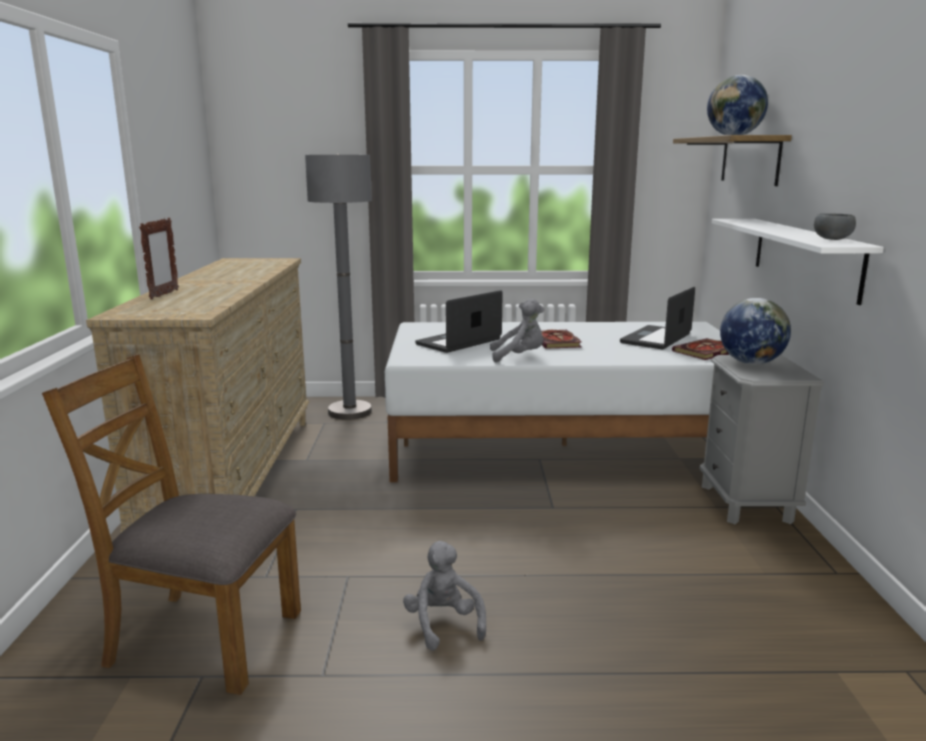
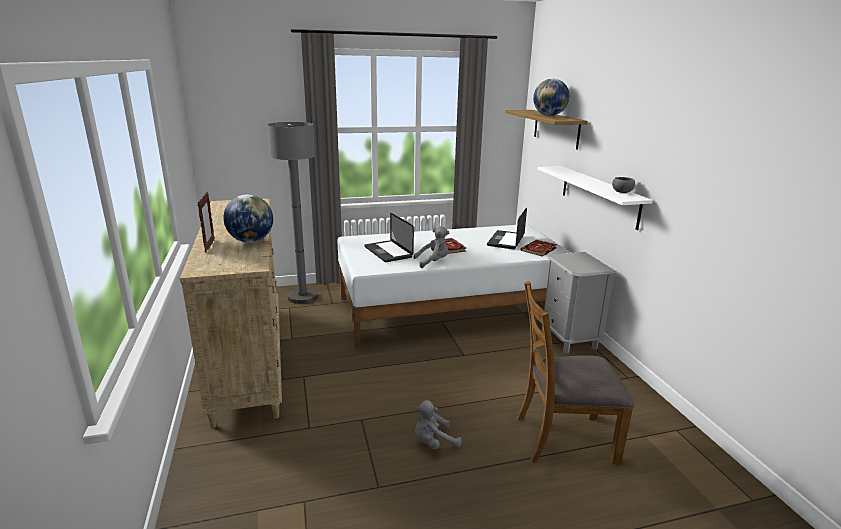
camera: 15 degrees left, 5 degrees up
(203, 638) = (291, 476): brown chair -> brown chair (564, 438)
(443, 624) = (433, 442): grey plush toy -> grey plush toy turned 75 degrees counterclockwise
(459, 342) = (388, 252): laptop -> laptop turned 60 degrees counterclockwise
(751, 363) = (572, 259): globe -> globe (251, 241)

